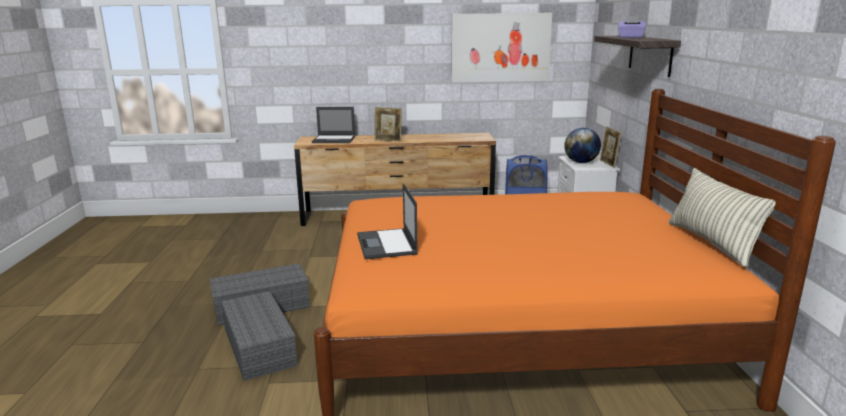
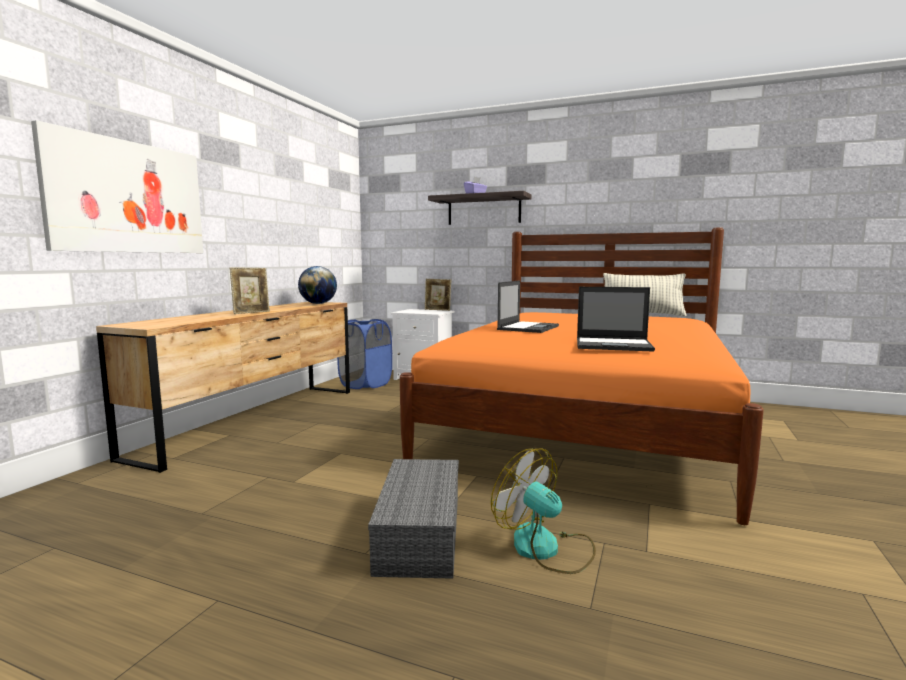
camera: 65 degrees left, 10 degrees down
(258, 346) = (546, 549): grey storage box -> fan
(334, 139) = (178, 320): laptop -> laptop (528, 327)
(500, 47) = (307, 208): picture -> picture (128, 197)
(581, 162) = (422, 312): globe -> globe (318, 303)

